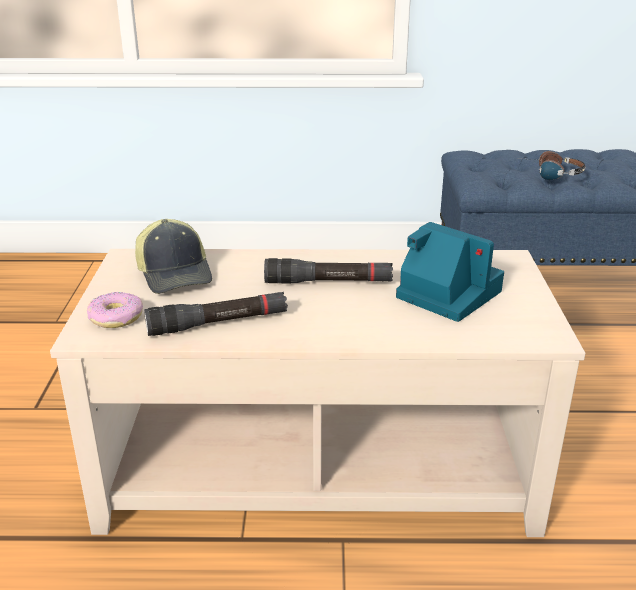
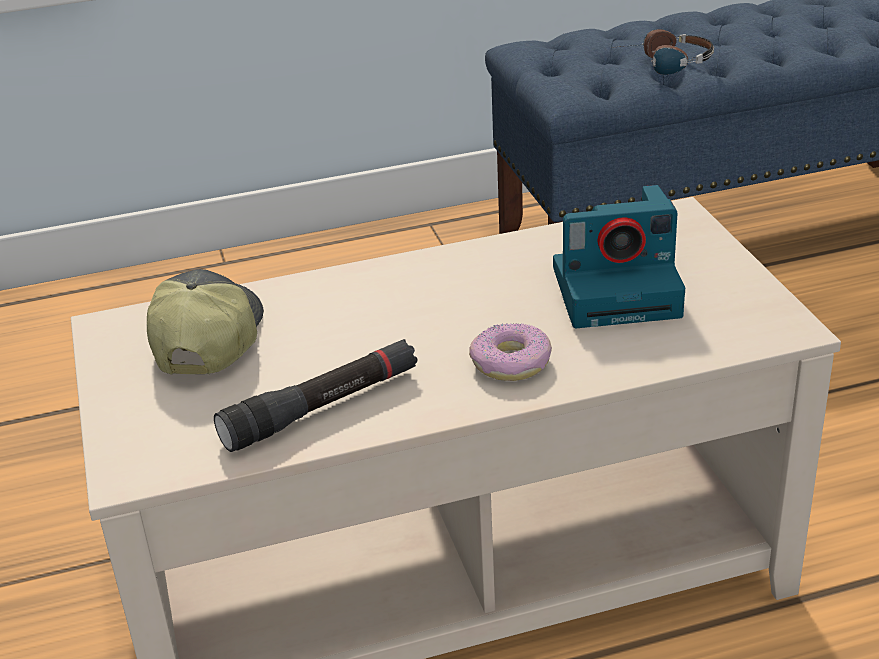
camera: 15 degrees left, 5 degrees up
(116, 318) = (160, 433): donut -> donut (511, 363)
(176, 274) = (207, 339): cap -> cap turned 135 degrees counterclockwise
(328, 282) = (444, 306): black flashlight -> none
(446, 294) = (618, 290): camera -> camera turned 150 degrees clockwise

